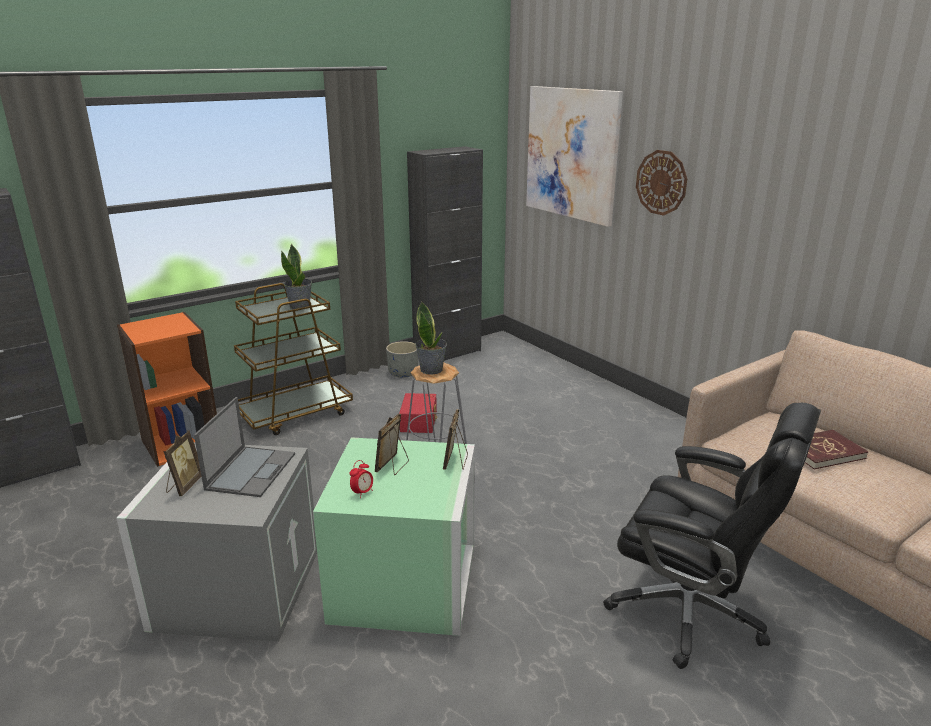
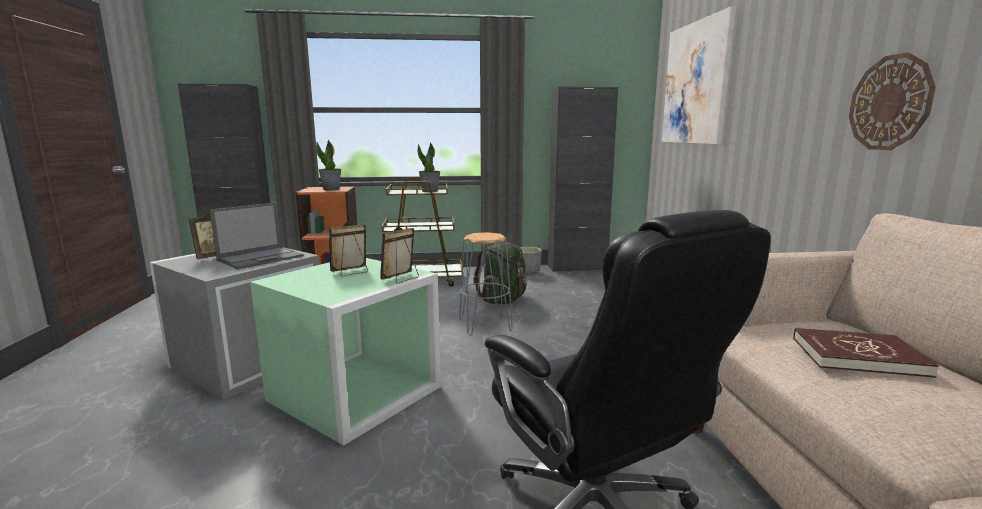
camera: 30 degrees right, 10 degrees down
(362, 492) = (300, 280): alarm clock -> none
(420, 421) = (503, 300): red storage box -> green backpack
(431, 369) = (483, 235): potted plant -> potted plant (331, 189)
(661, 182) = (763, 86): wall clock -> wall clock (889, 103)

